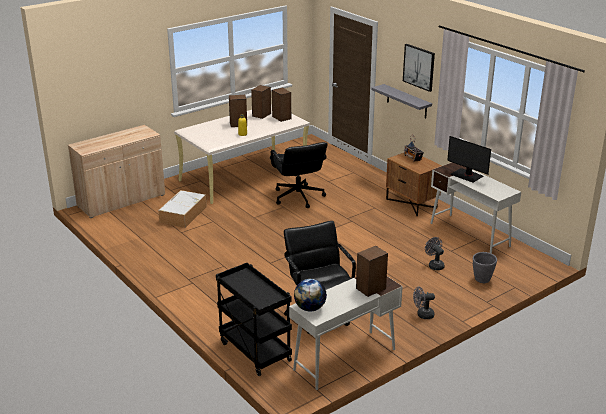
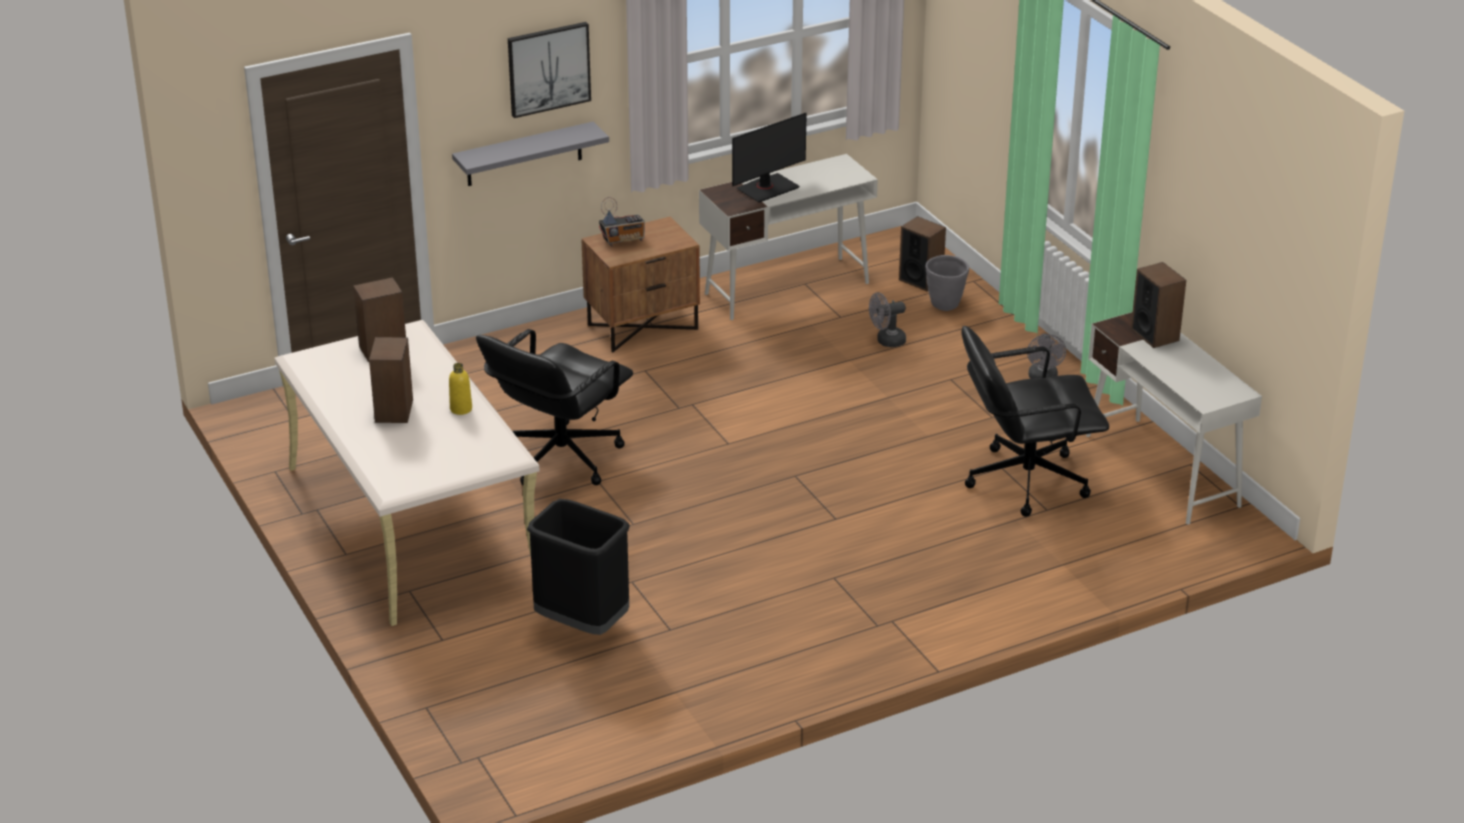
camera: 80 degrees left, 5 degrees up
(121, 201) = (470, 722): beige cabinet -> none
(183, 214) = (581, 623): storage box -> black trash can
(254, 351) = (1133, 560): black cart -> none
(261, 115) = (349, 375): speaker -> speaker (921, 280)
(298, 197) = (559, 458): black office chair -> black office chair turned 135 degrees clockwise
(309, 308) = (1211, 395): globe -> none

